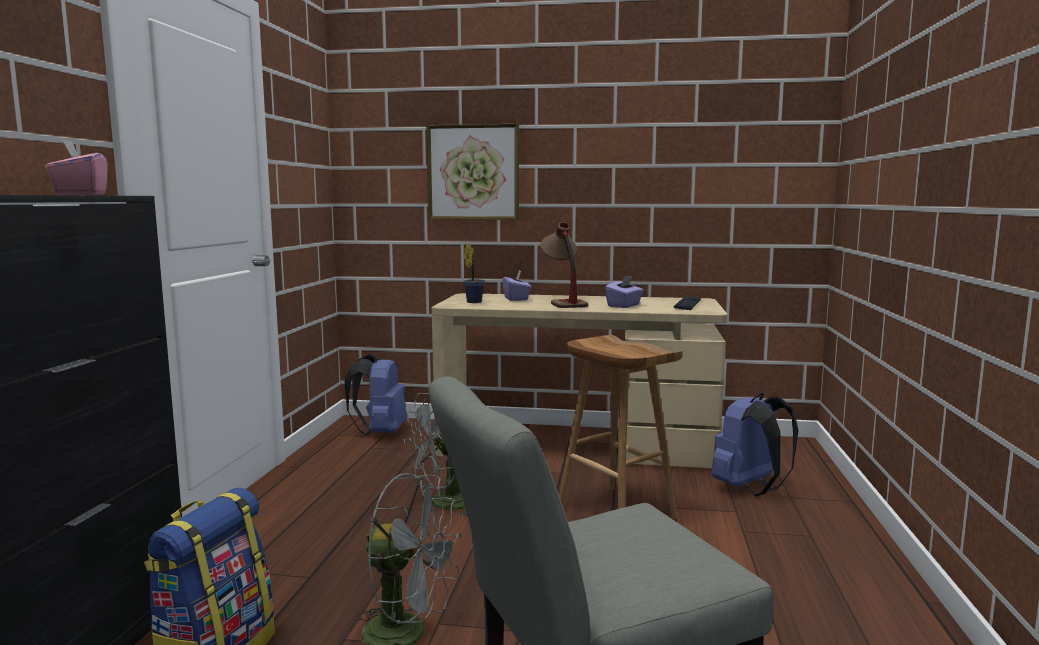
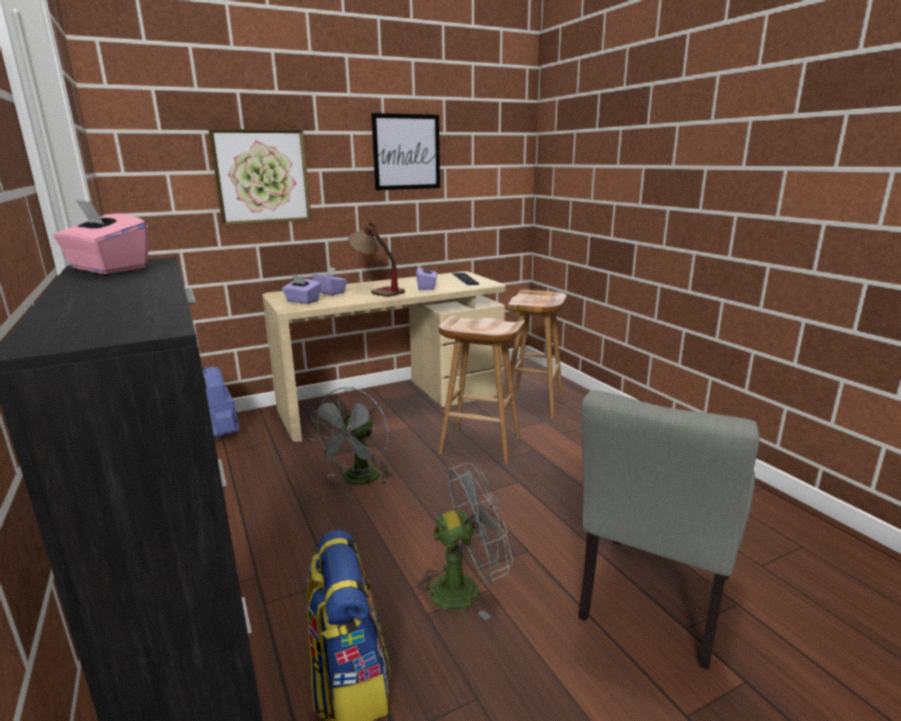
camera: 35 degrees left, 10 degrees up
(473, 301) = (302, 301): potted plant -> purple tissue box
(641, 147) = (406, 152): none -> picture
(750, 489) = (534, 403): blue backpack -> brown stool

